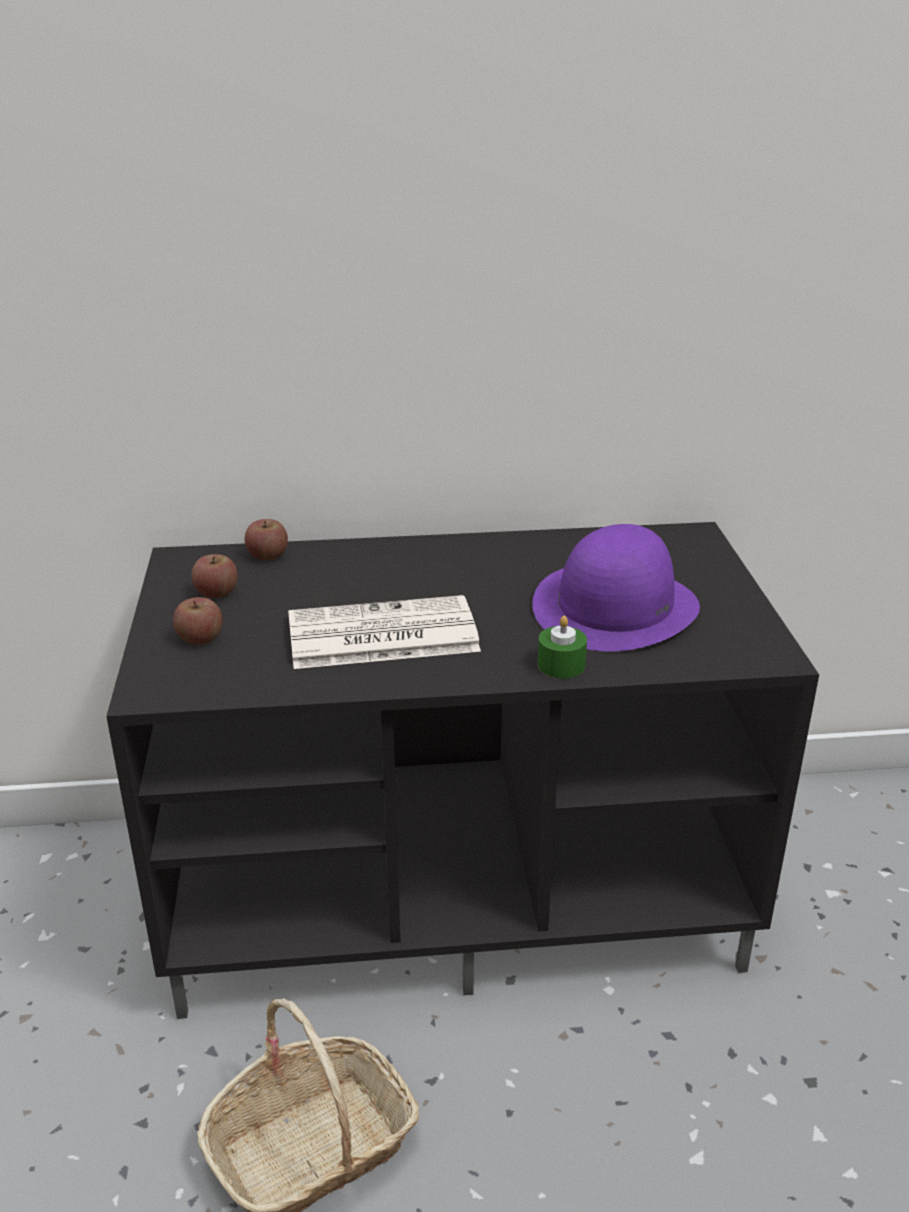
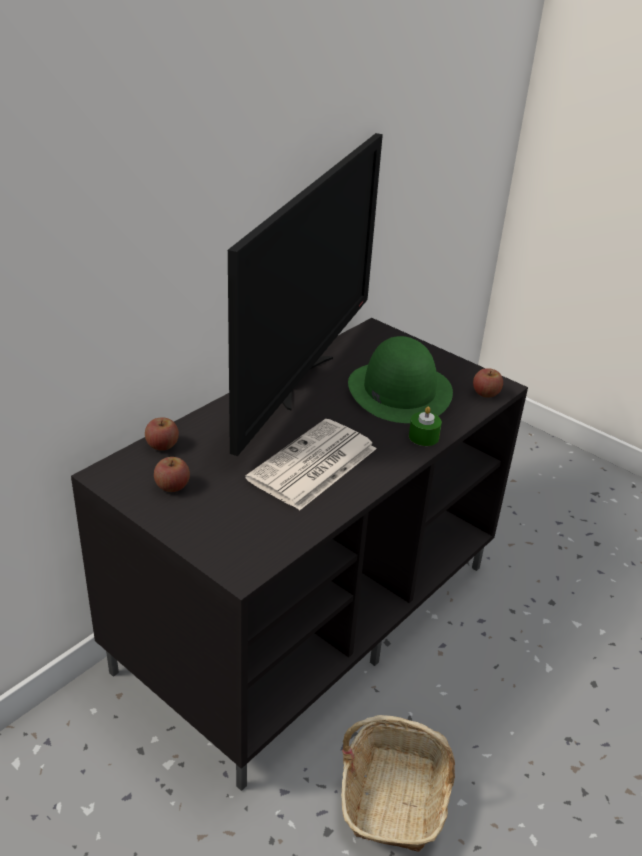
camera: 45 degrees left, 5 degrees up
(200, 638) = (214, 521): apple -> apple (486, 393)
(512, 552) = (301, 379): none -> television
(615, 606) = (399, 390): purple hat -> green hat

